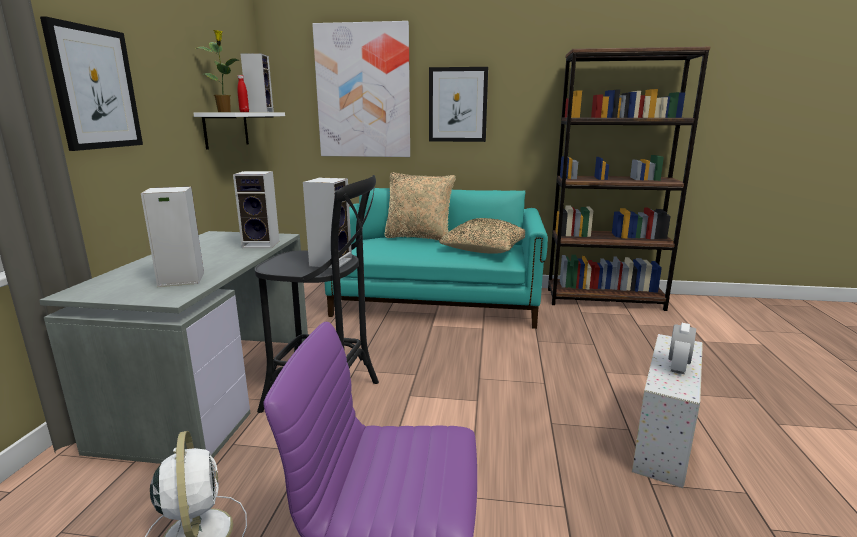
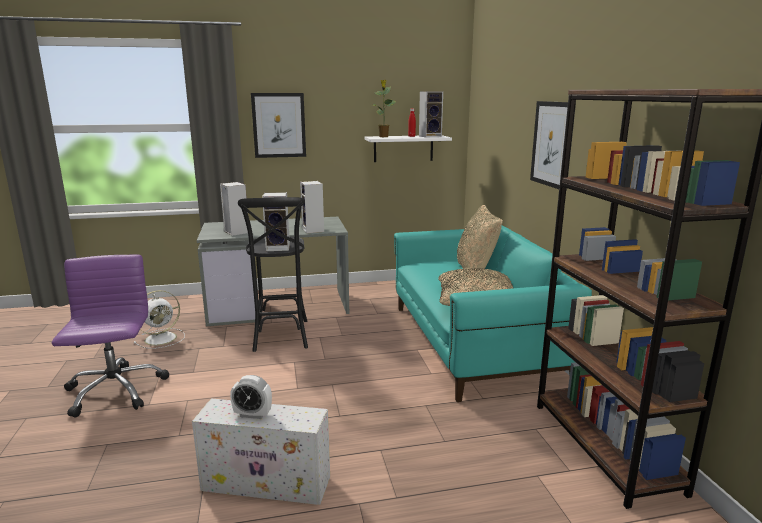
camera: 70 degrees right, 0 degrees up
(363, 92) = (506, 122): picture -> none

